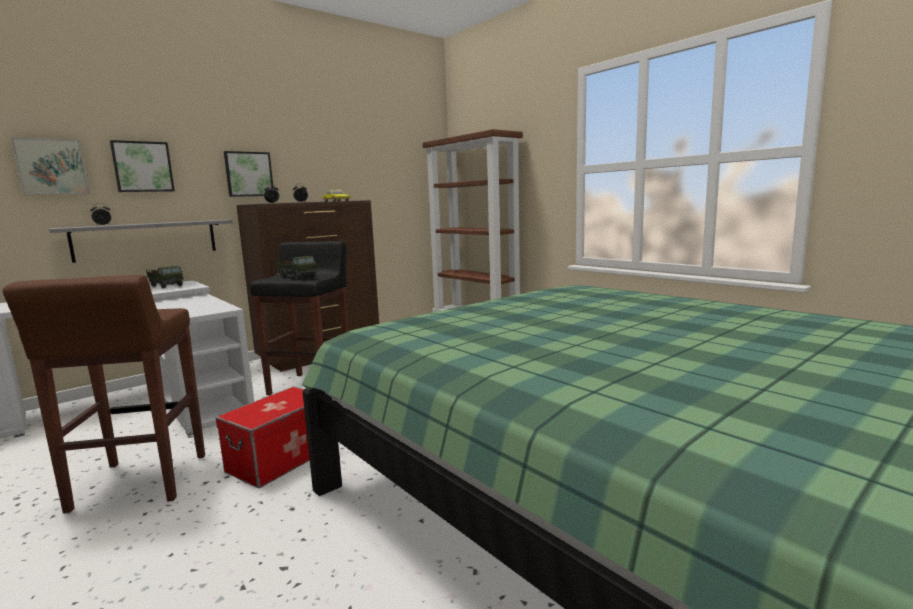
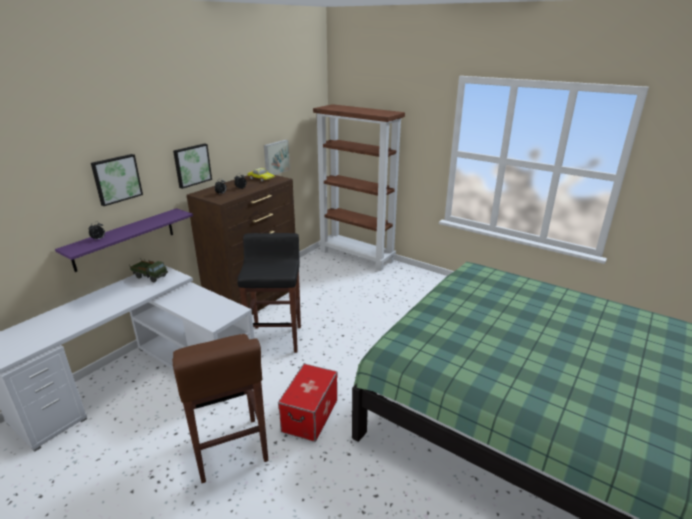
camera: 15 degrees left, 15 degrees up
(51, 167) = (50, 197): picture -> picture (275, 157)
(146, 239) = (124, 239): grey shelf -> purple shelf
(297, 277) = (272, 269): toy truck -> none

